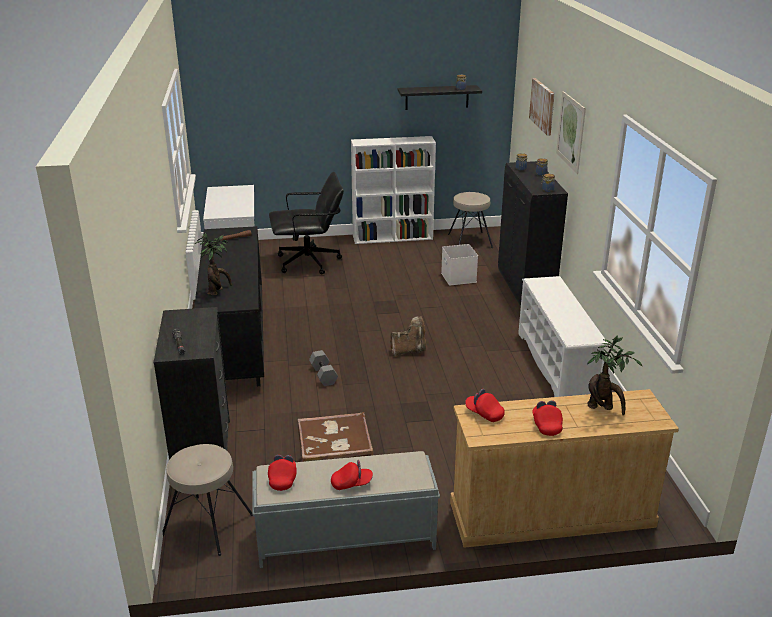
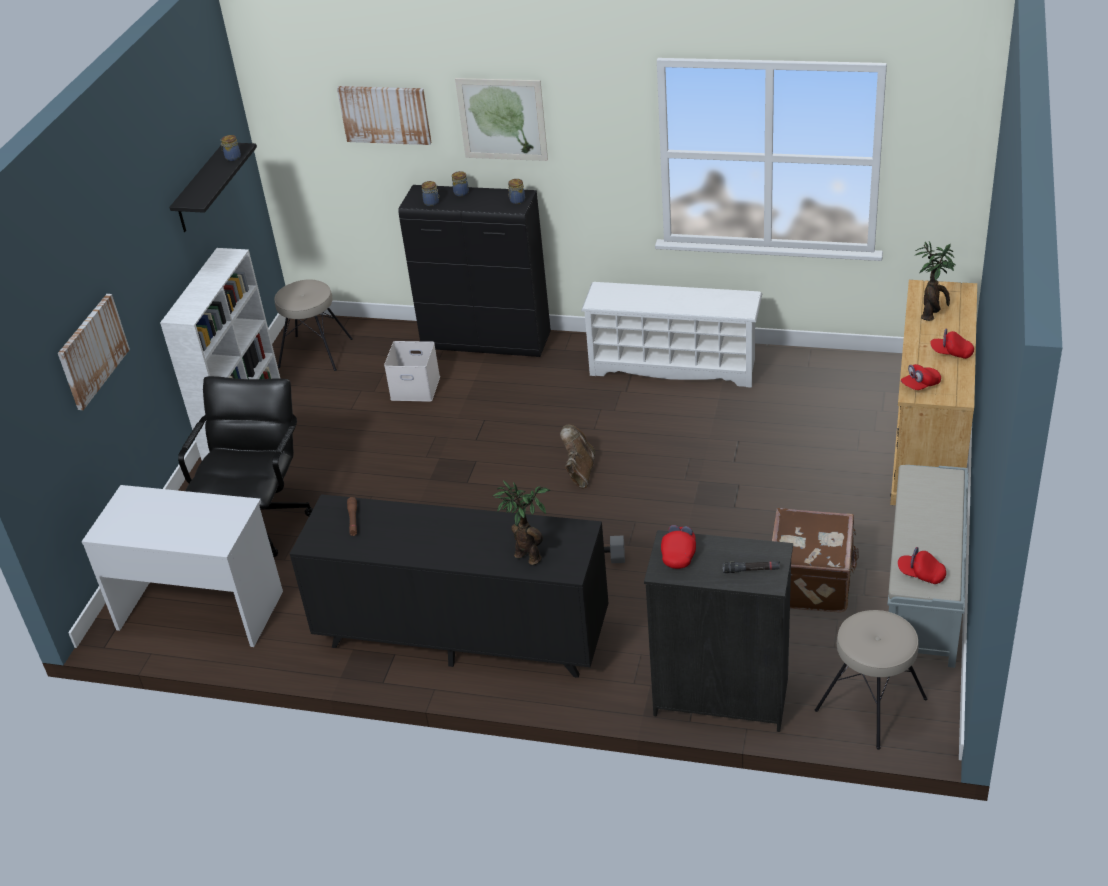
camera: 65 degrees left, 10 degrees up
(285, 116) = (92, 351): none -> picture
(351, 483) = (943, 524): red cap -> red cap (679, 554)

